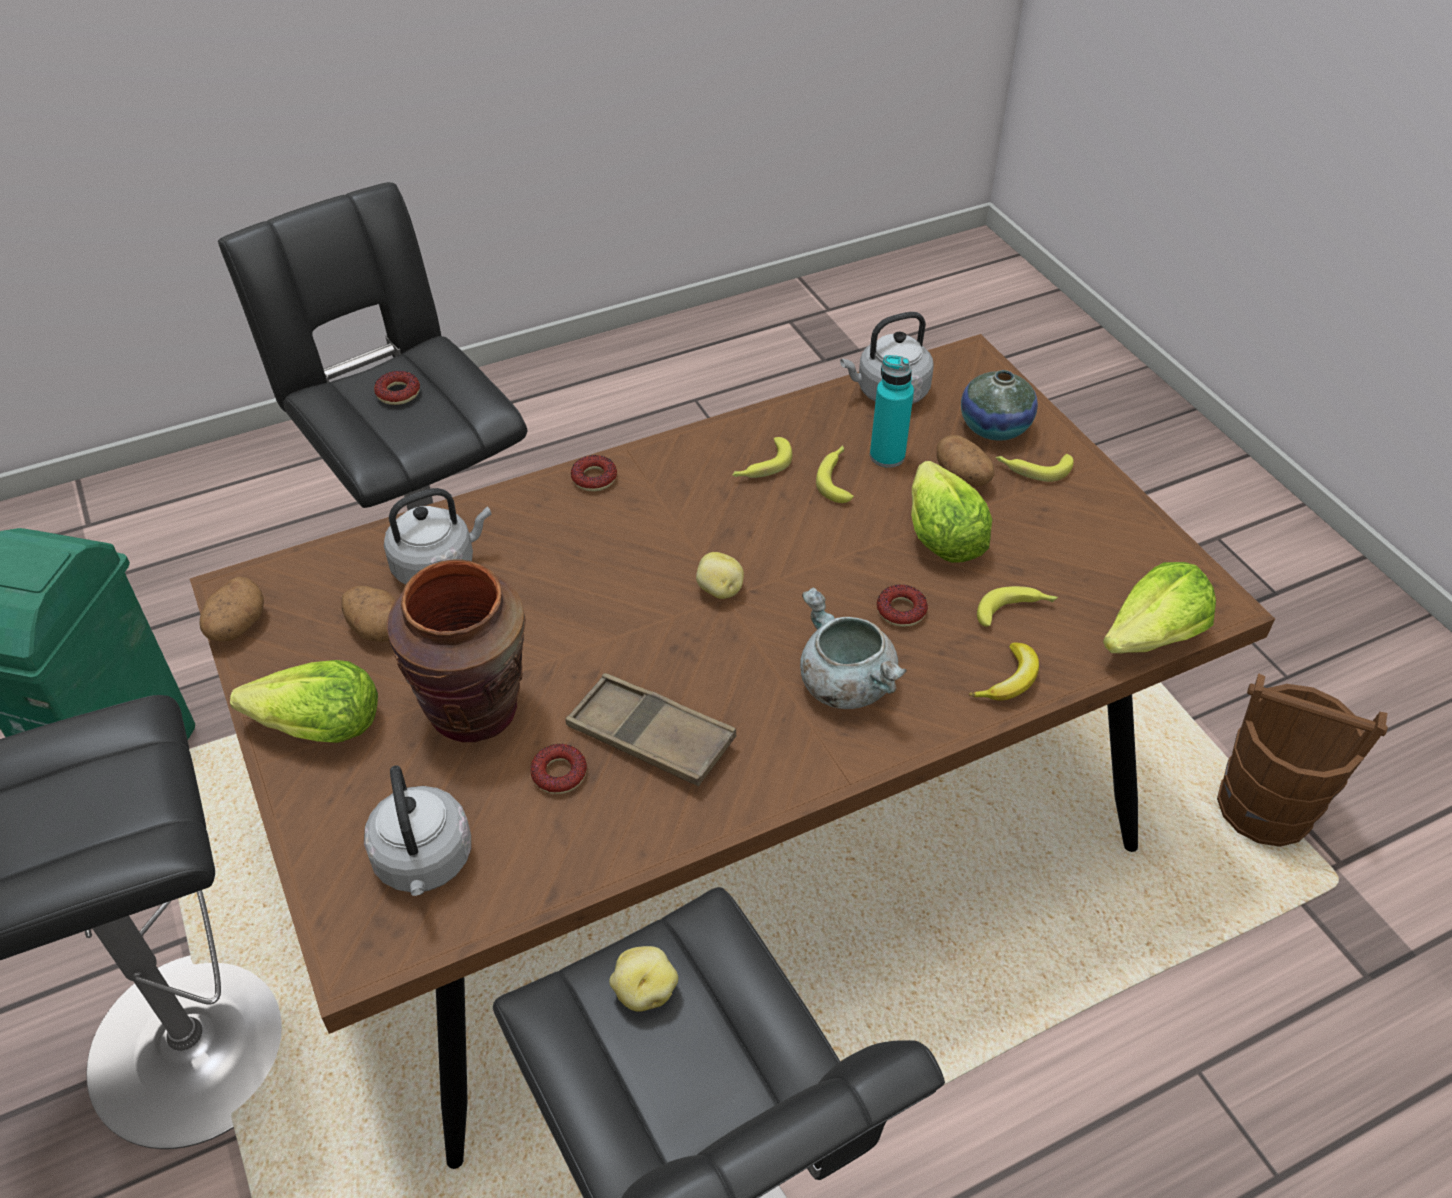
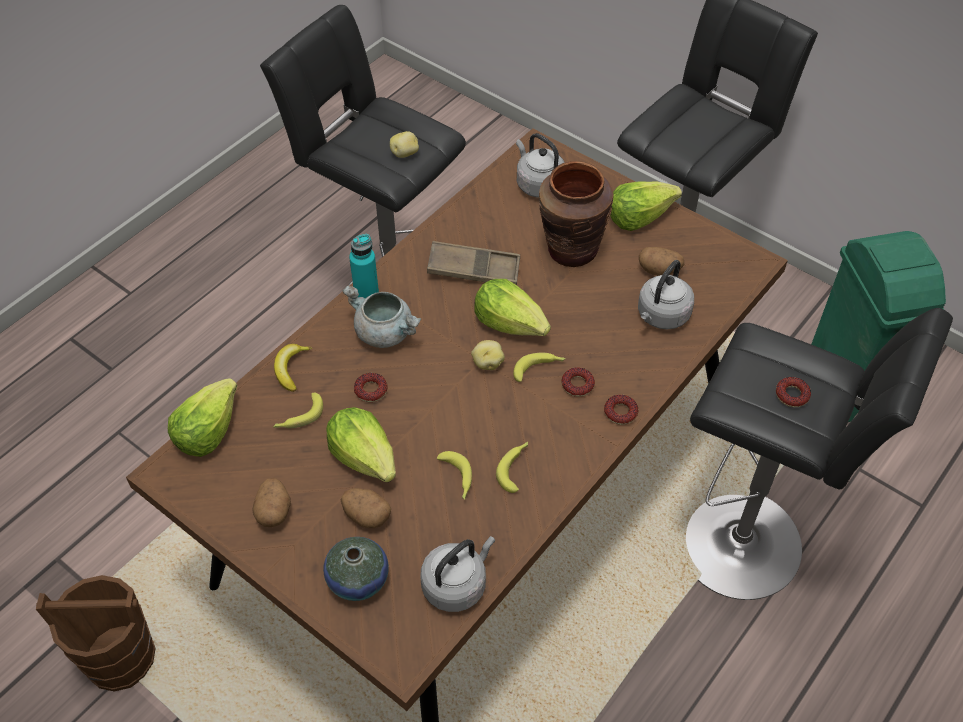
camera: 155 degrees right, 5 degrees up
(236, 626) = (732, 245): potato -> potato (274, 511)
(559, 773) = (506, 237): donut -> donut (577, 385)
(651, 631) = (510, 323): none -> lettuce
(887, 456) = (430, 514): turquoise bottle -> turquoise bottle (367, 296)
(1032, 469) = (316, 546): banana -> banana (539, 369)

